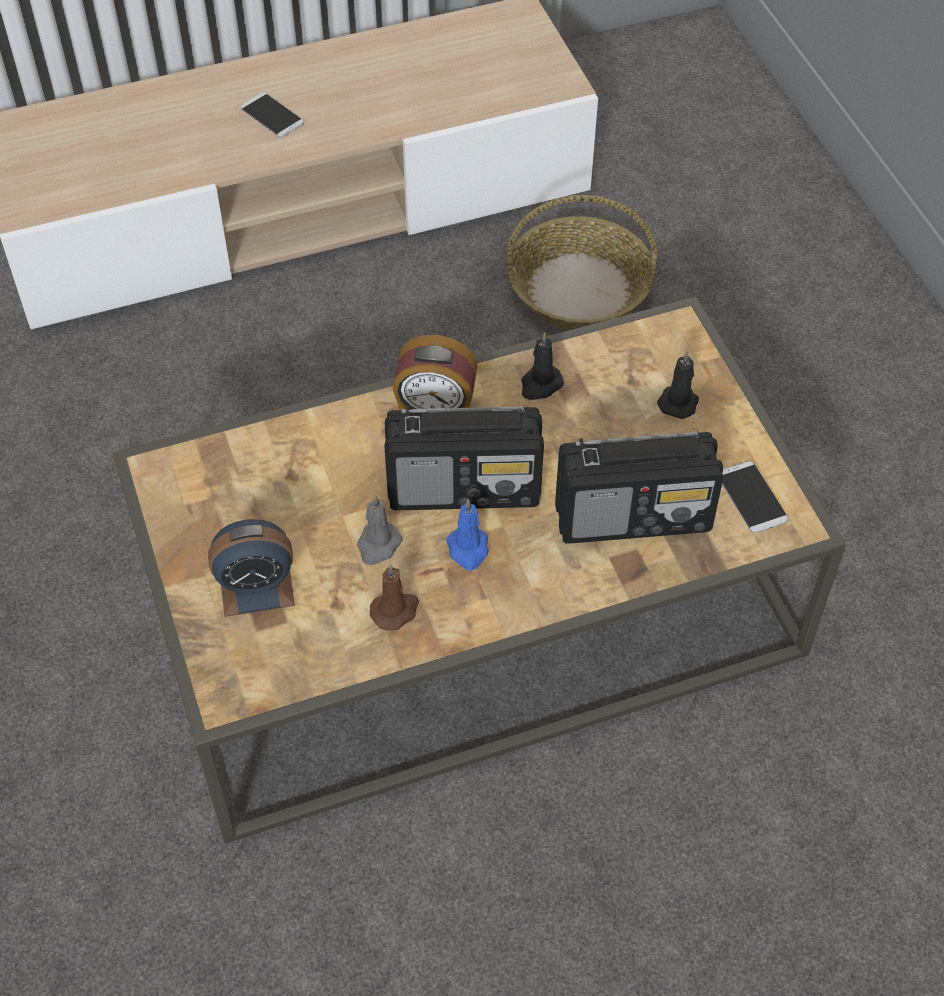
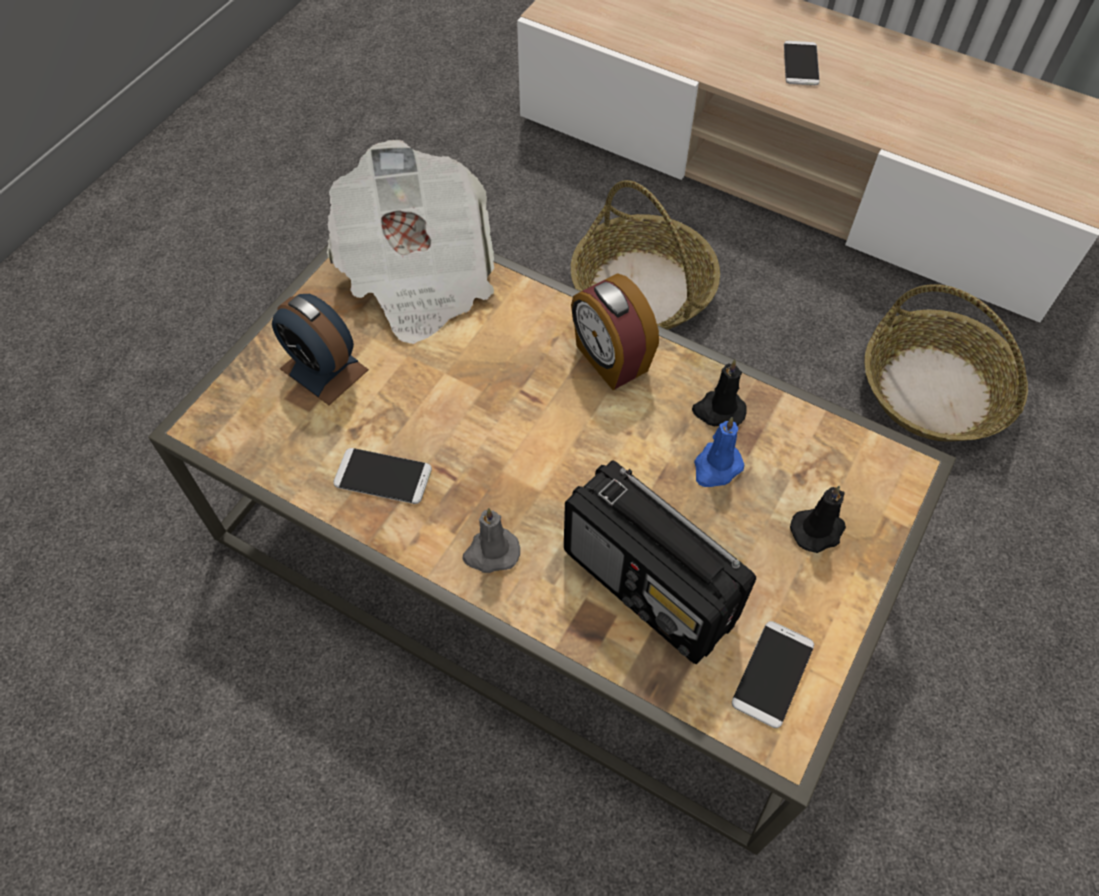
camera: 50 degrees right, 5 degrees up
(229, 472) = (417, 275): none -> newspaper
(305, 384) = (643, 290): none -> basket
(378, 545) = (437, 417): grey candle -> grey candle (491, 553)
(395, 610) = (383, 476): brown candle -> phone
(465, 488) = (553, 436): radio -> none
(468, 549) = (491, 483): blue candle -> blue candle (716, 467)

